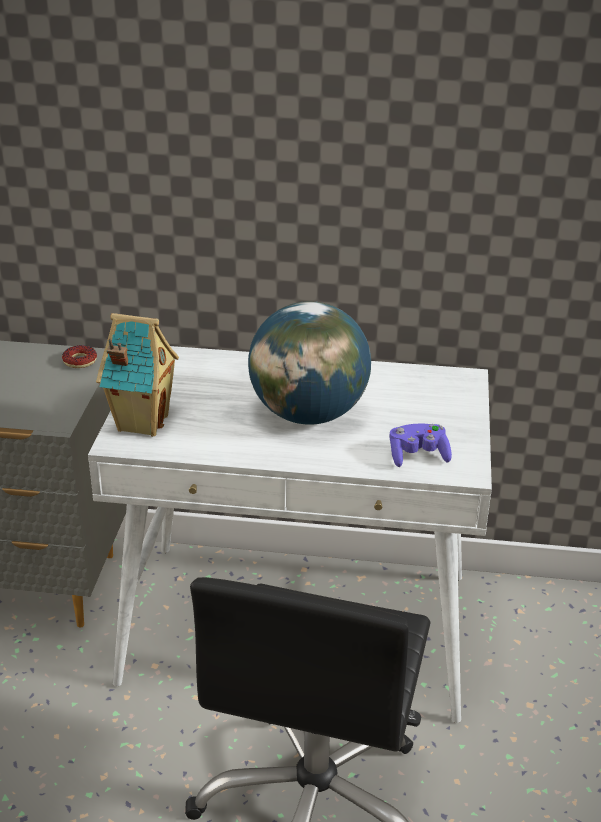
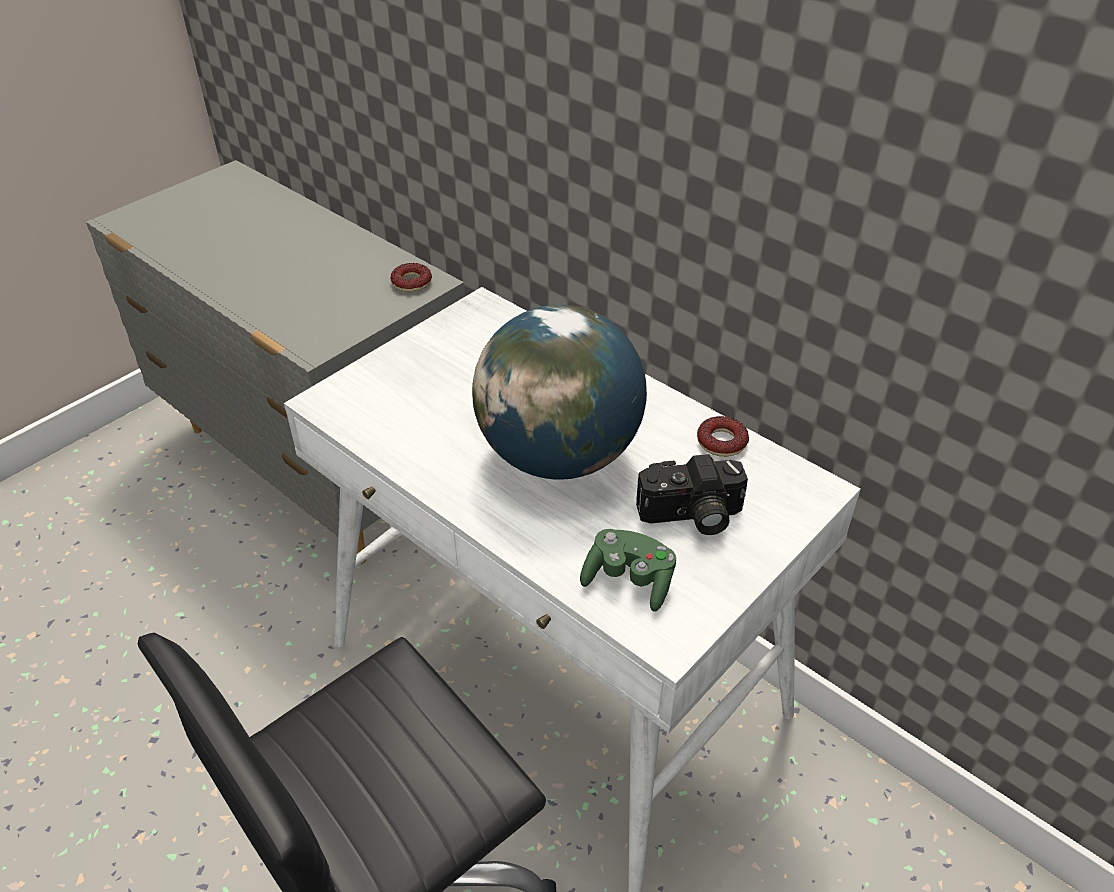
camera: 35 degrees right, 10 degrees up
(141, 422) = (373, 386): toy house -> none
(393, 374) = (722, 442): none -> donut
(416, 414) = (691, 516): none -> camera
(418, 456) = (629, 580): purple game controller -> green game controller

